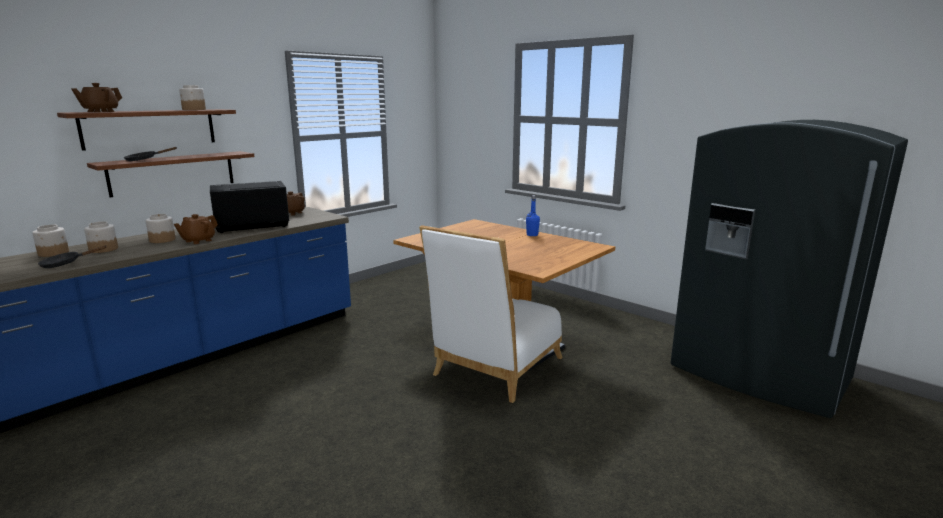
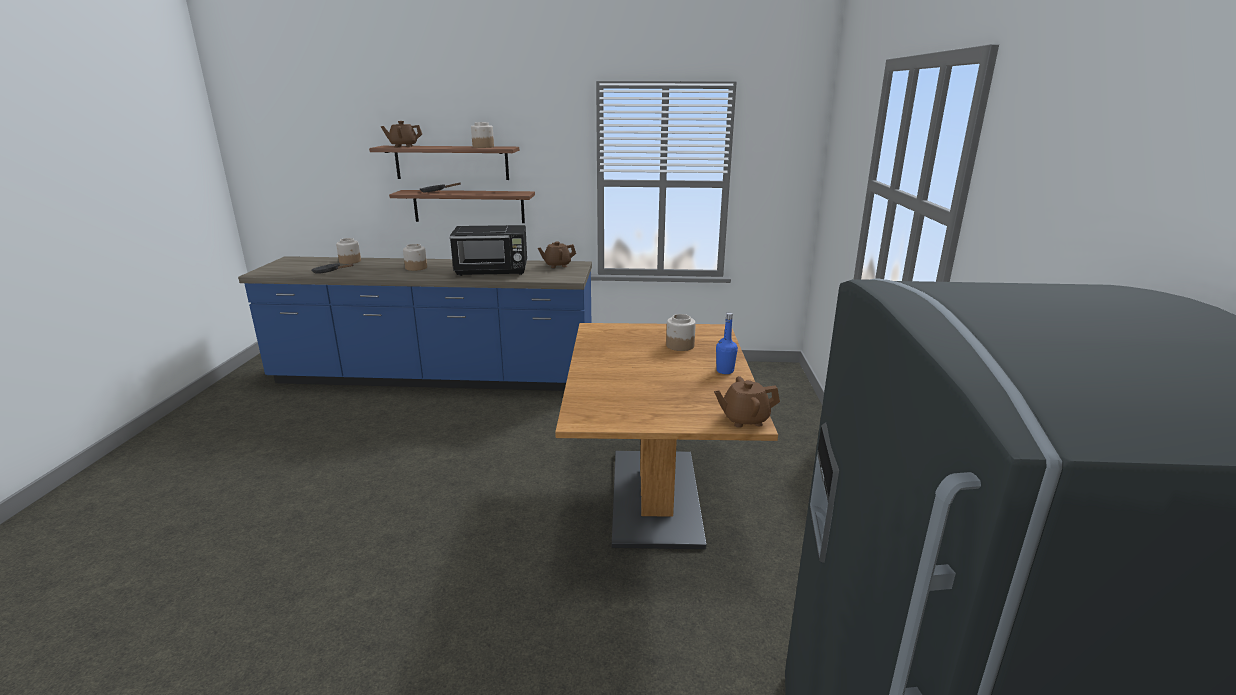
camera: 50 degrees right, 5 degrees up
(103, 249) = (373, 266): jar -> jar (679, 345)
(198, 241) = (428, 275): brown teapot -> brown teapot (744, 419)
(251, 226) = (493, 271): black microwave -> black microwave turned 150 degrees clockwise
(494, 369) = (585, 523): white chair -> none

